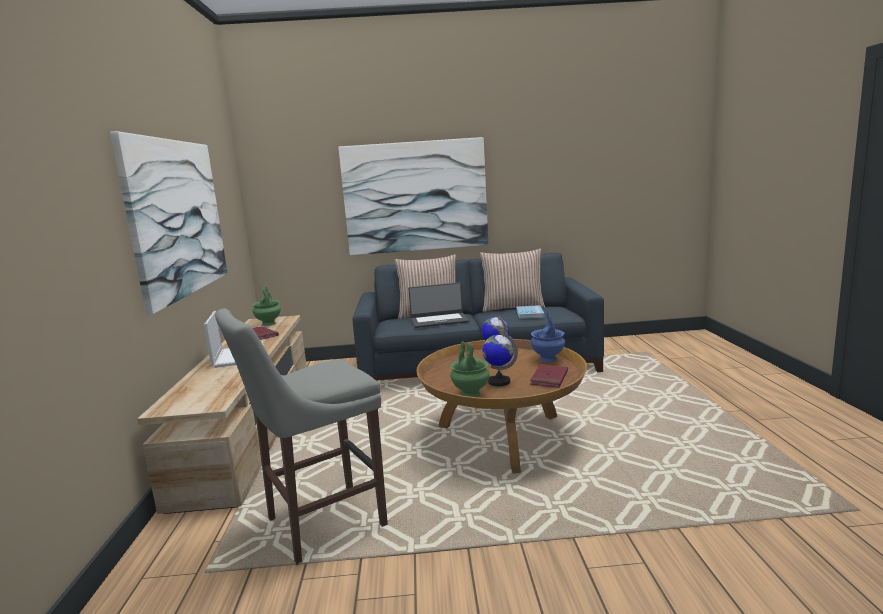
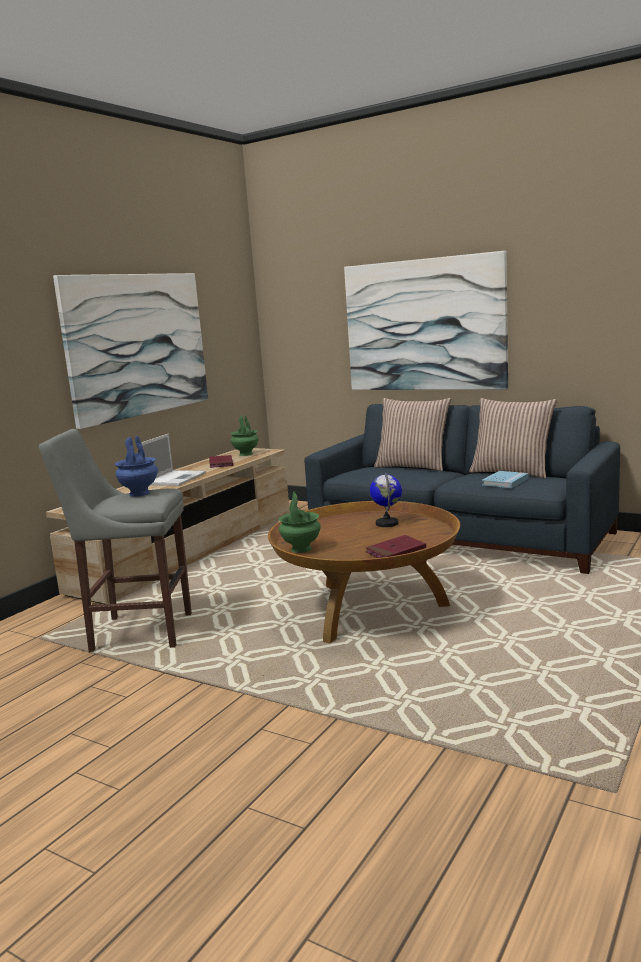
camera: 35 degrees right, 0 degrees up
(439, 320) = (400, 474): laptop -> none
(499, 382) = (345, 544): globe -> none
(548, 359) = (434, 533): blue vase -> blue vase (139, 494)

